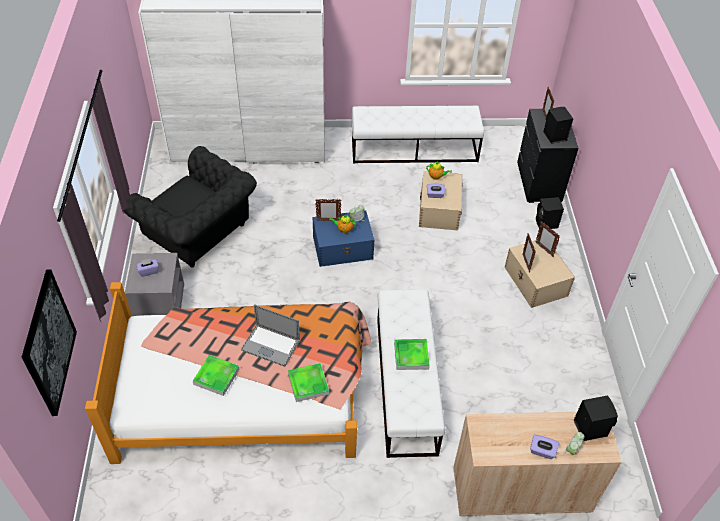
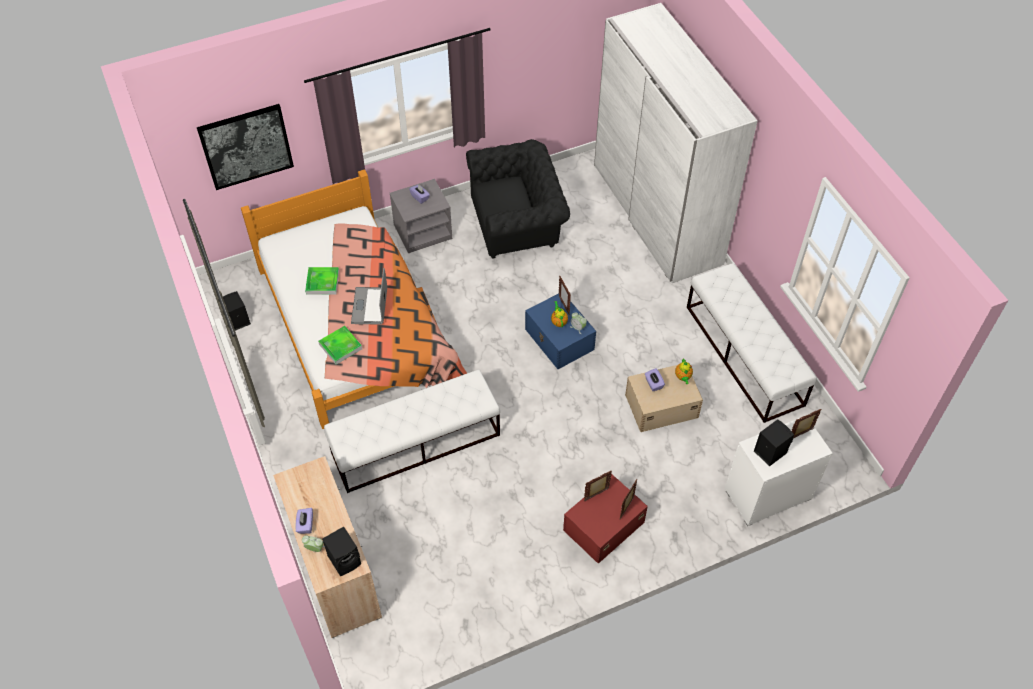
camera: 70 degrees right, 5 degrees up
(199, 233) = (517, 224): black armchair -> black armchair turned 120 degrees counterclockwise
(411, 356) = (410, 417): tray -> none
(535, 282) = (603, 526): beige storage box -> red storage box
(539, 182) = (767, 494): black dresser -> white dresser
(546, 223) = (701, 517): black speaker -> black speaker (237, 321)

